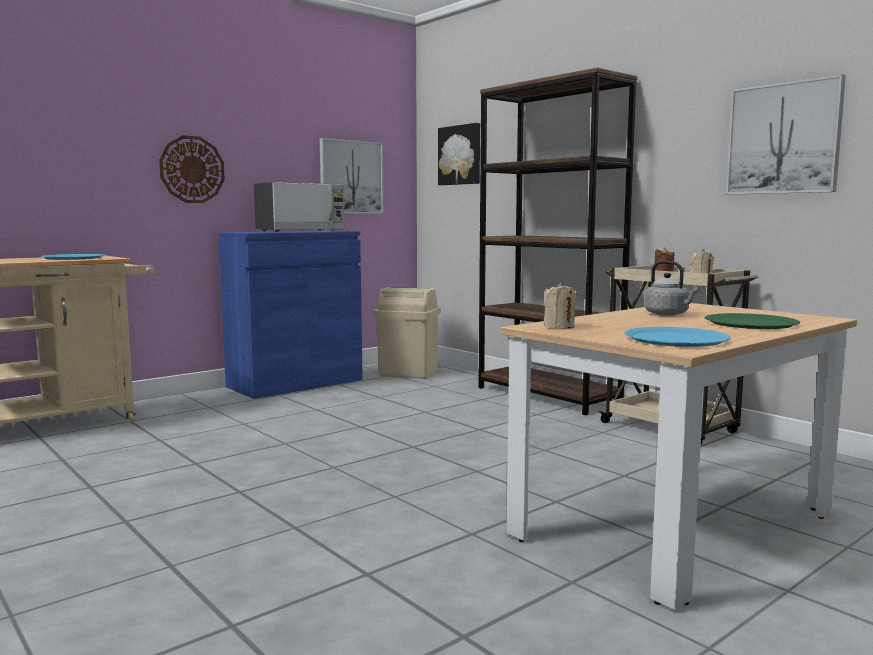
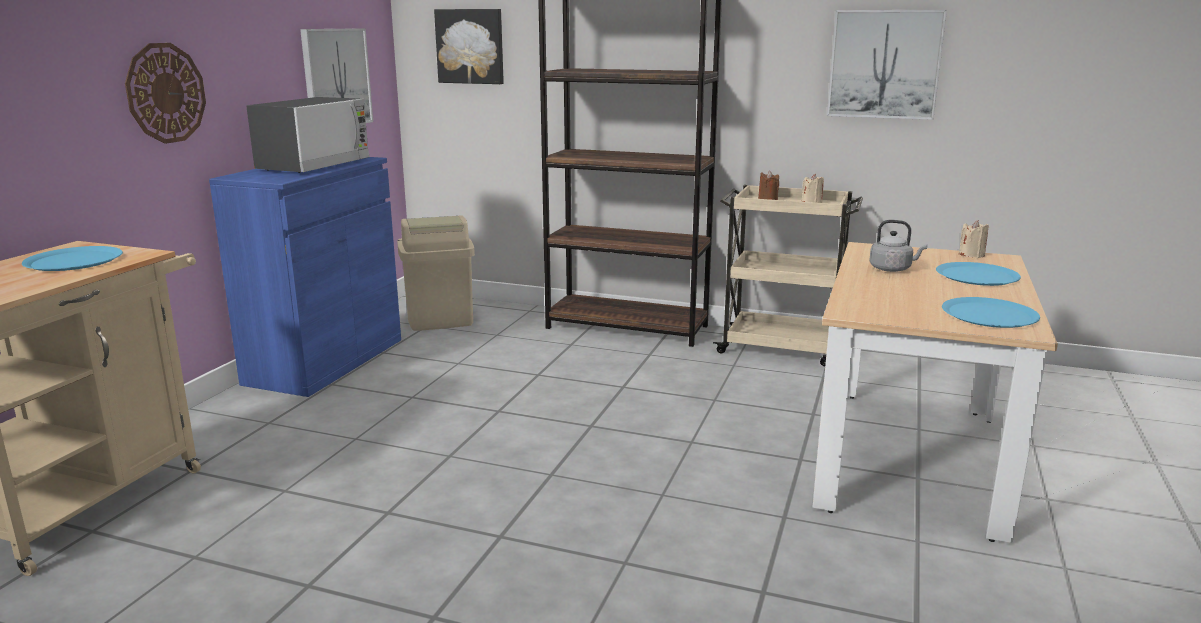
camera: 30 degrees left, 10 degrees up
(559, 326) = (867, 309): beige candle -> beige candle (971, 255)
(751, 323) = (977, 276): green plate -> blue plate

